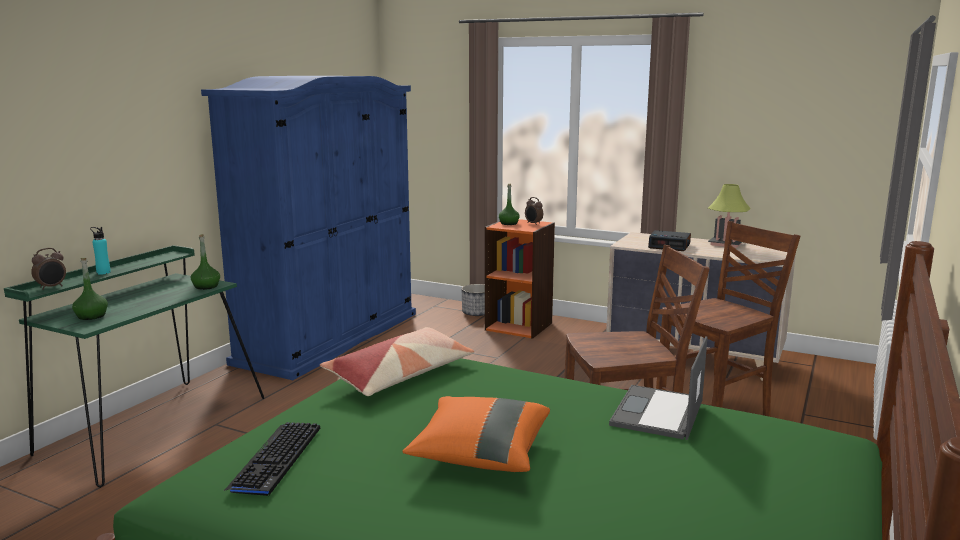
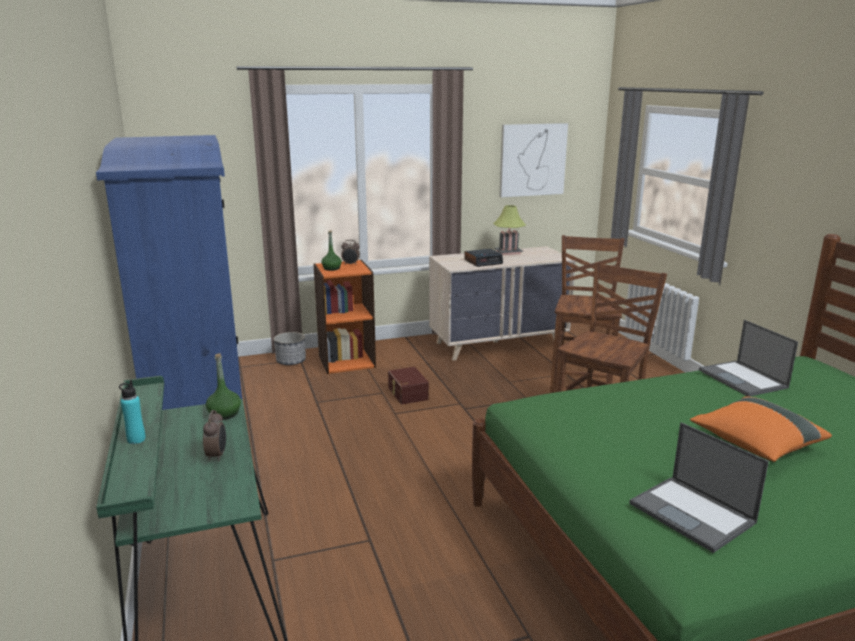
camera: 45 degrees left, 5 degrees up
(51, 287) = (135, 480): alarm clock -> alarm clock (217, 455)
(91, 316) = (202, 494): green bottle -> none
(276, 459) = (693, 513): keyboard -> laptop
(401, 375) = (580, 419): pillow -> none
(515, 365) = (407, 393): none -> brown storage box
(795, 131) = (532, 160): none -> picture

